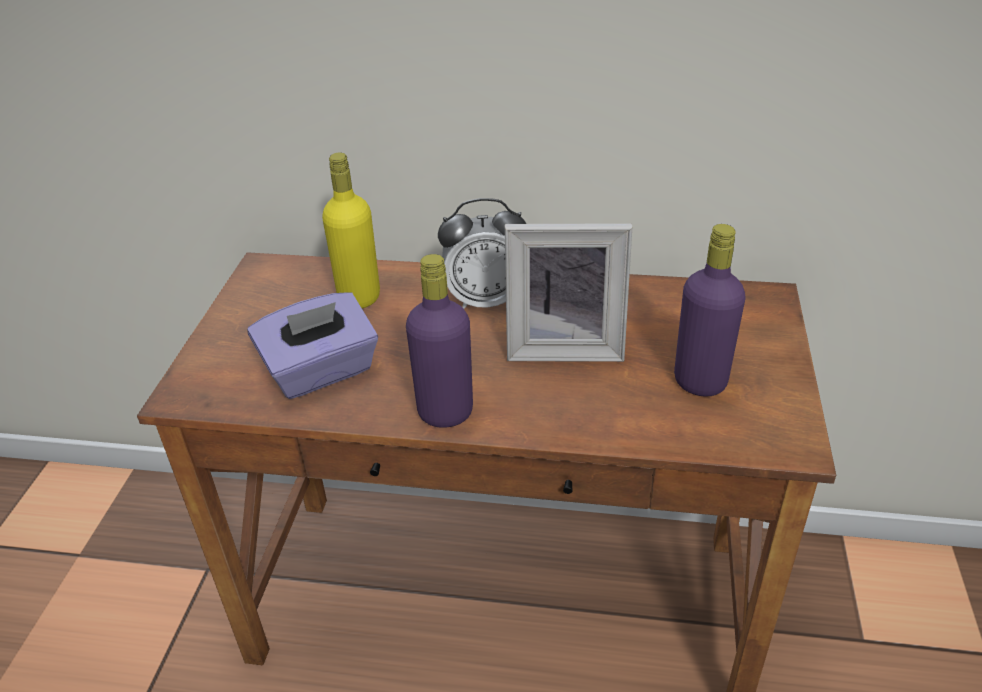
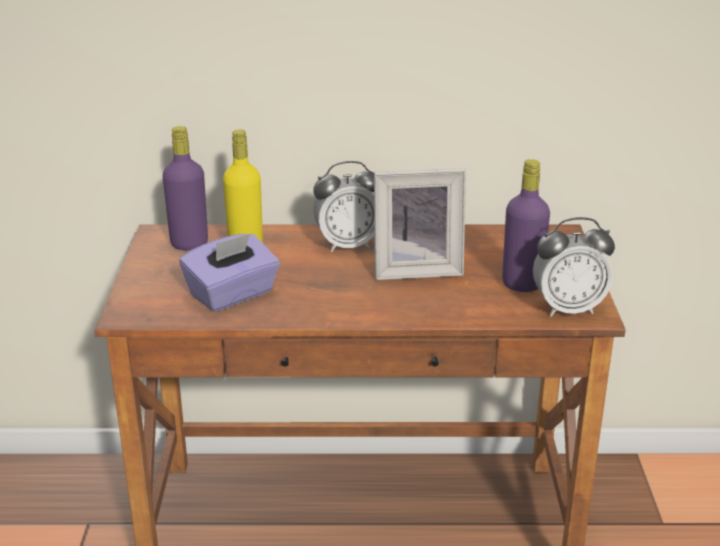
camera: 10 degrees left, 10 degrees down
(445, 412) = (338, 312): purple bottle -> purple bottle (189, 244)
(758, 431) = (568, 309): none -> alarm clock

